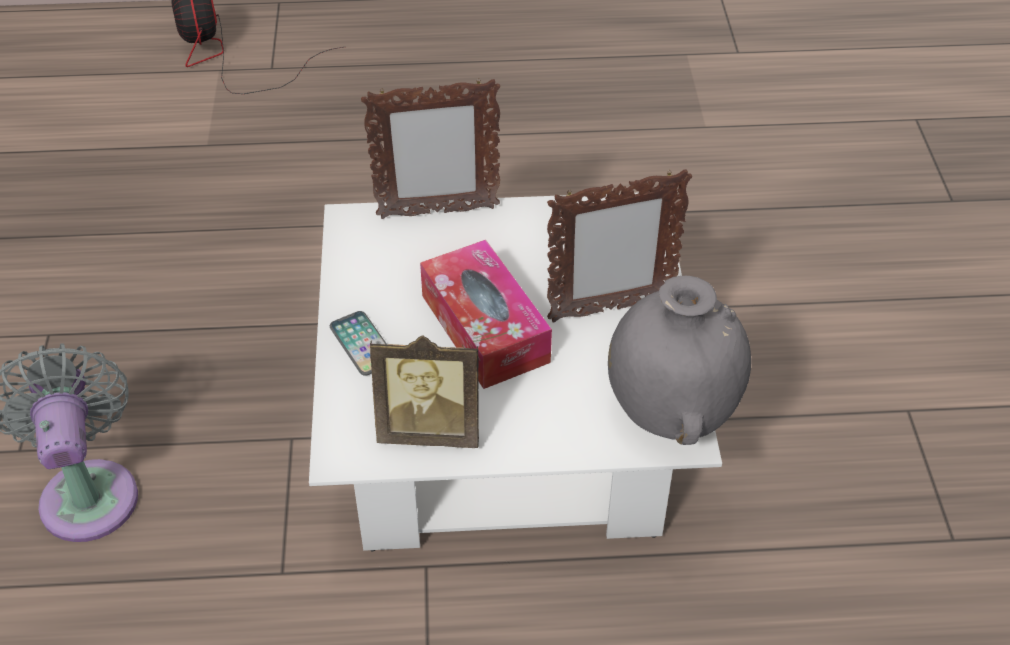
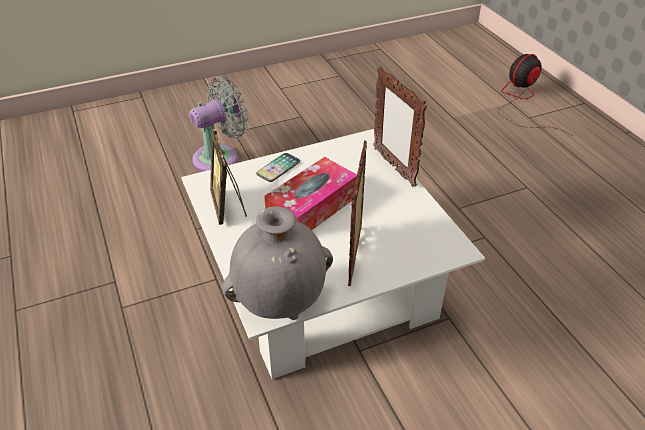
camera: 70 degrees right, 5 degrees down
(609, 309) = (356, 255): picture frame -> picture frame turned 45 degrees clockwise

